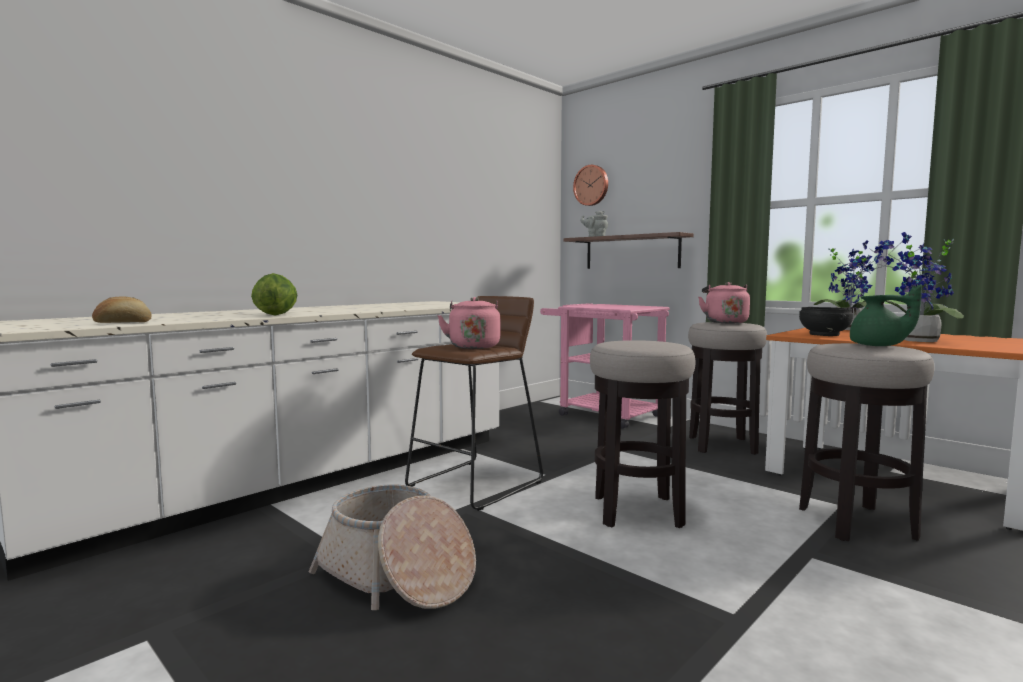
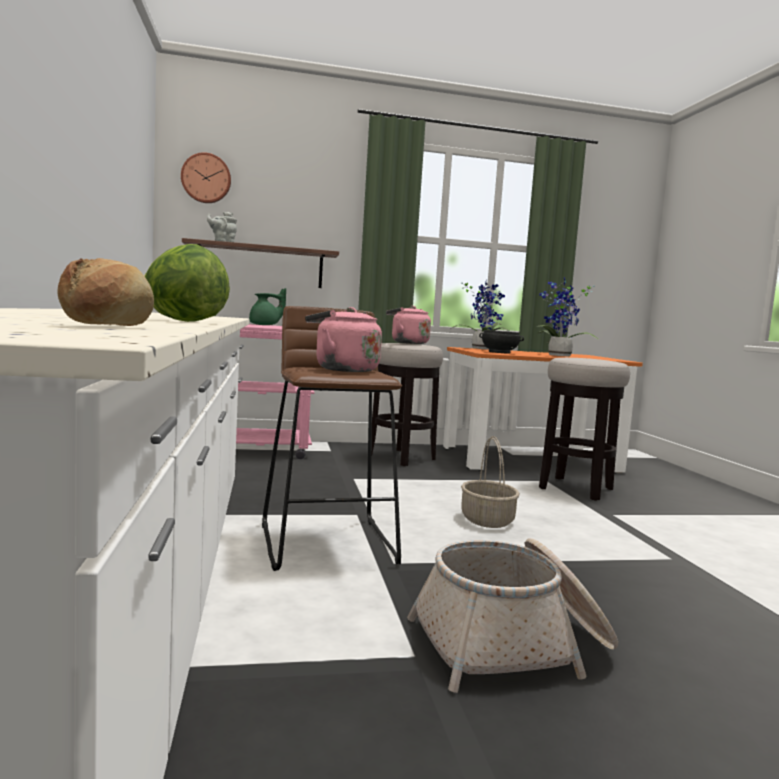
camera: 55 degrees left, 0 degrees up
(637, 511) = (488, 520): stool -> basket
(878, 346) = (595, 358): green teapot -> green teapot (265, 325)

